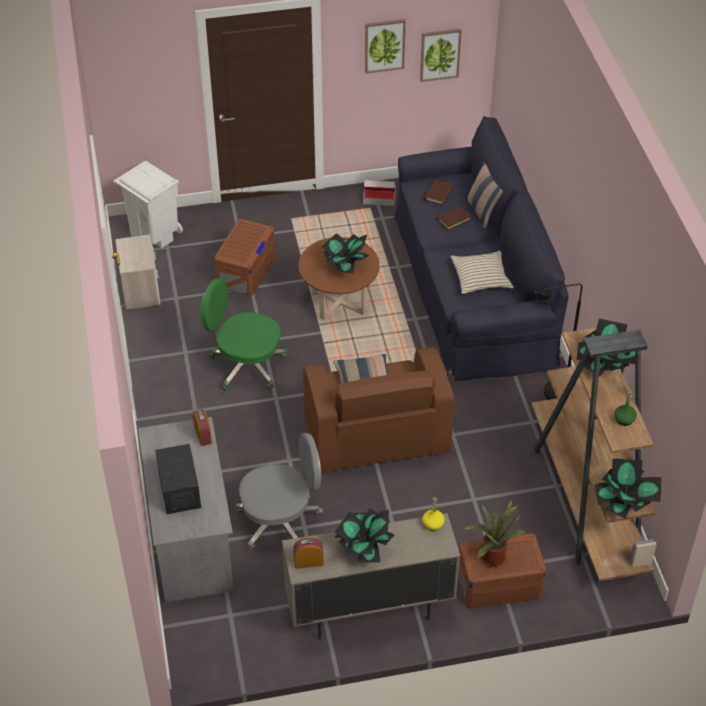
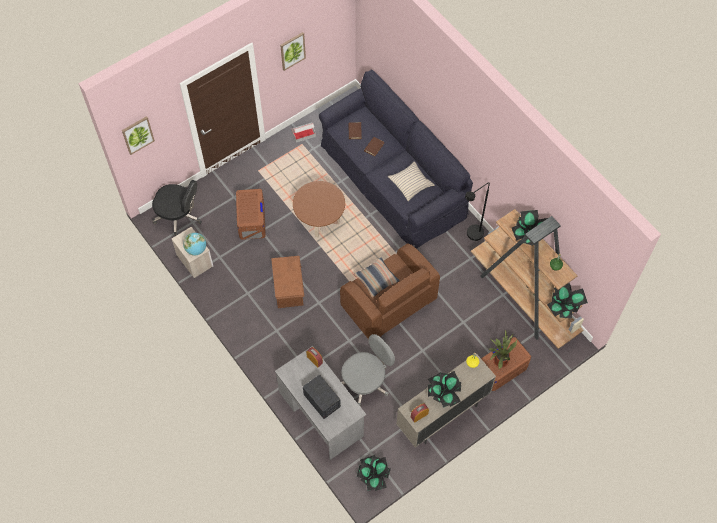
camera: 25 degrees left, 15 degrees up
(139, 261) = (196, 249): none -> globe
(154, 235) = (179, 216): white trash can -> black office chair
(246, 365) = (289, 287): green office chair -> brown storage box
(344, 266) = (323, 203): potted plant -> potted plant (373, 476)
(440, 54) = (324, 40): picture -> picture (137, 135)
(482, 212) = (387, 135): pillow -> none

